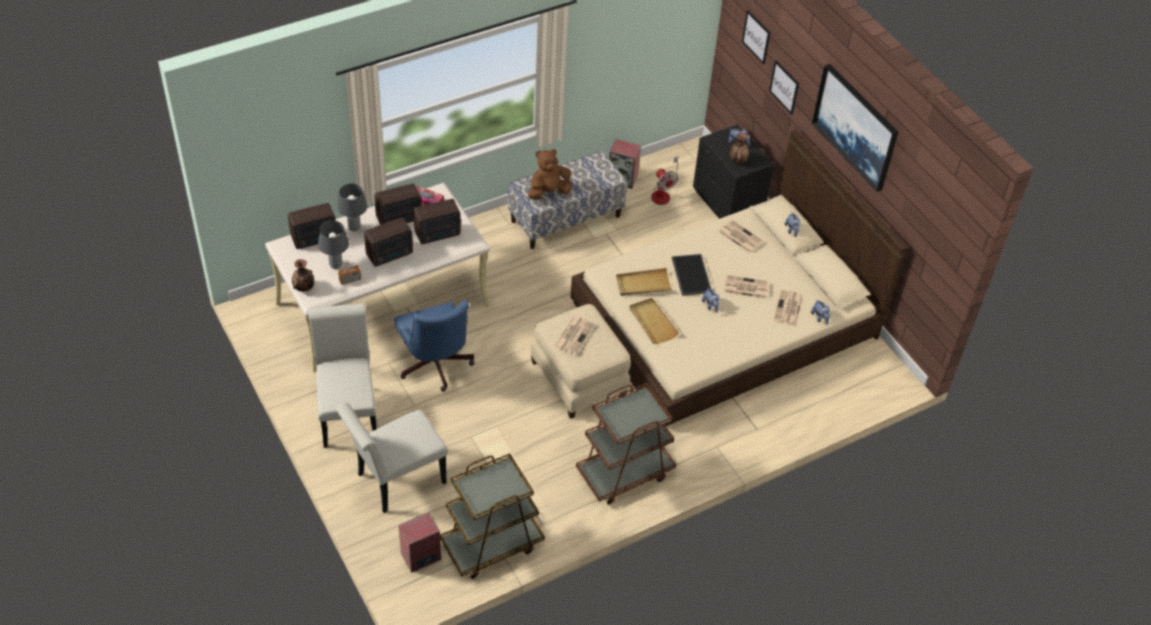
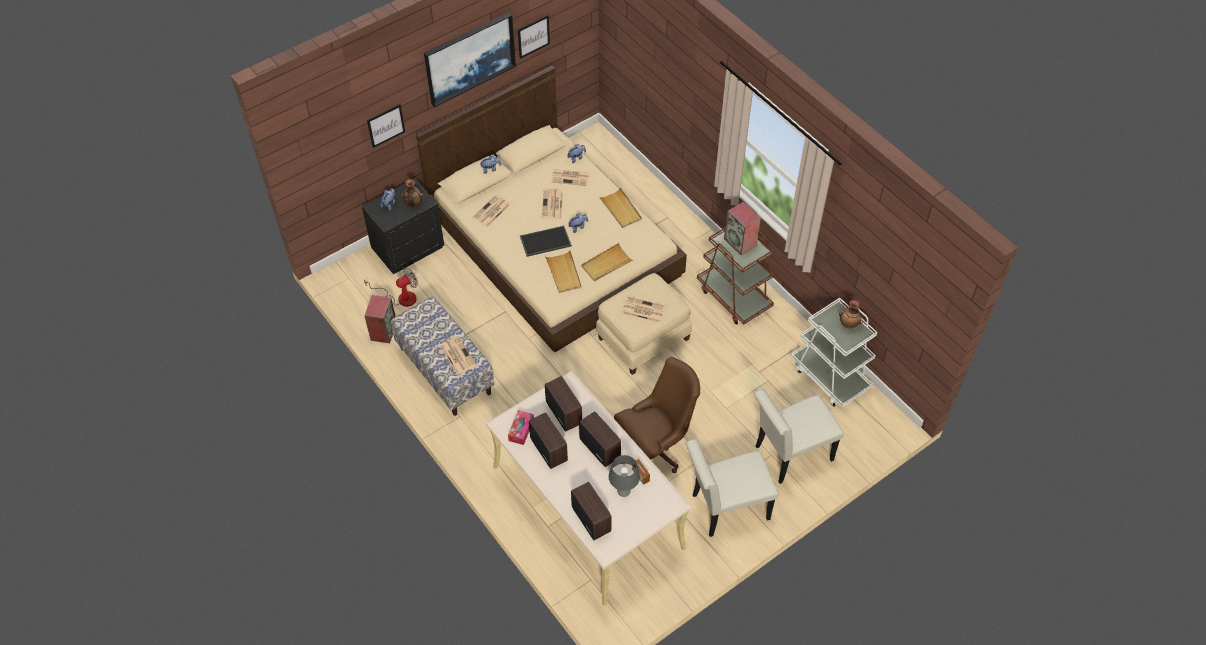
camera: 95 degrees left, 5 degrees up
(304, 288) = (660, 513): vase -> vase (849, 324)
(354, 227) = (568, 486): grey table lamp -> none
(396, 481) = (789, 455): white chair -> white chair turned 105 degrees clockwise
(420, 557) = (857, 423): speaker -> speaker (740, 242)
(435, 367) = (655, 448): blue office chair -> brown office chair
(491, 545) = (829, 376): brown cart -> white cart
(548, 192) = (457, 355): brown plush toy -> newspaper
(734, 346) = (621, 209): none -> beige tray
(756, 37) = (336, 133): picture -> picture (533, 36)

